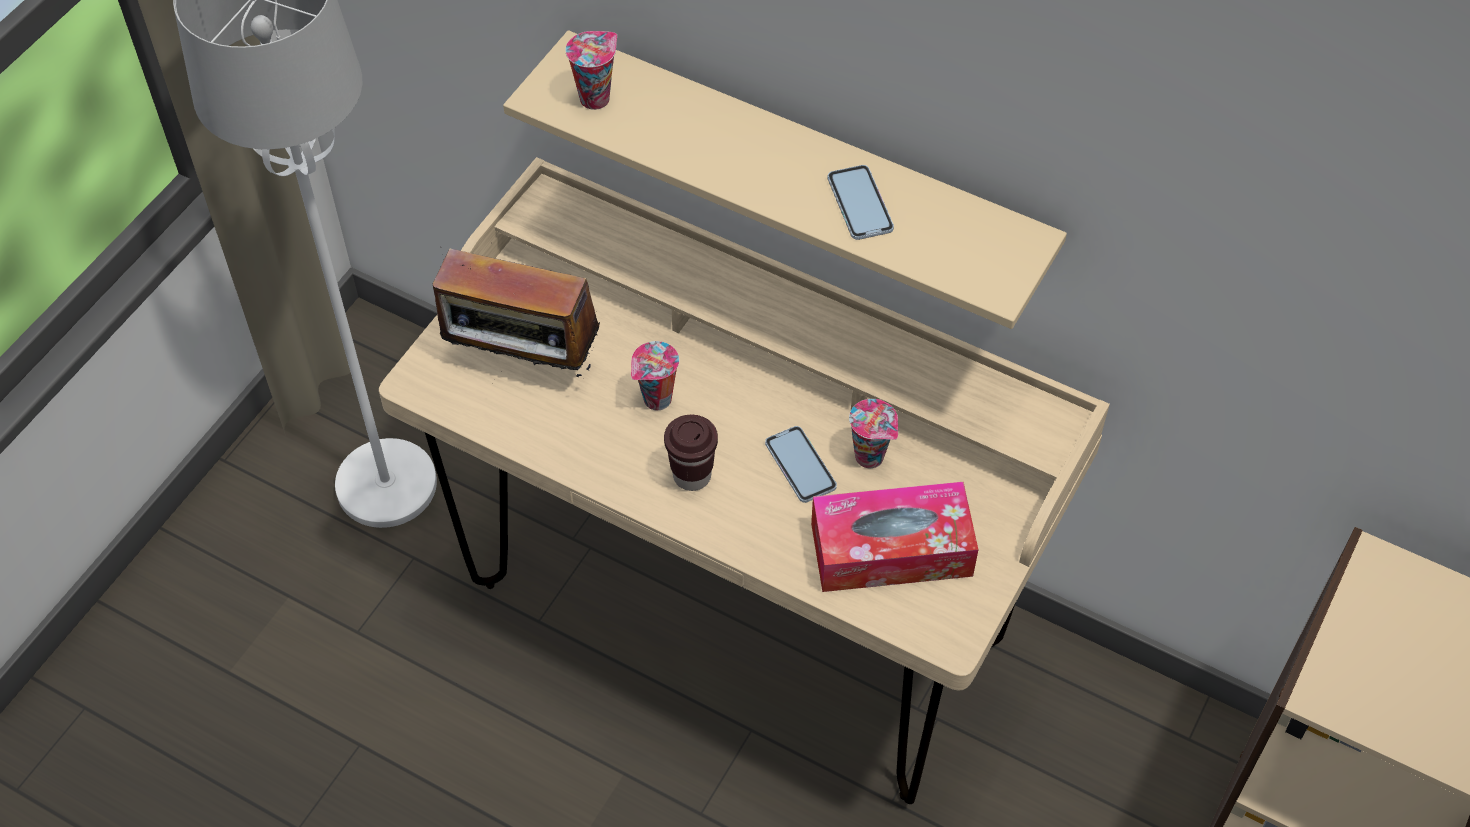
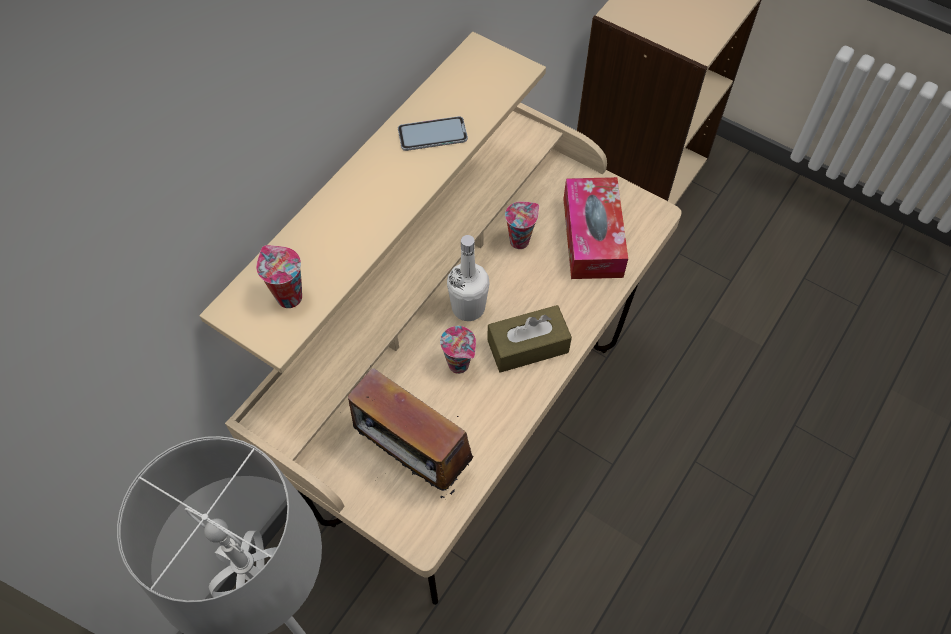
camera: 85 degrees left, 5 degrees up
(523, 362) = (413, 456): radio -> radio turned 105 degrees clockwise
(692, 476) = (528, 346): brown cup -> brown tissue box
(747, 403) = (468, 307): none -> white bottle
(800, 465) = (523, 280): phone -> none

